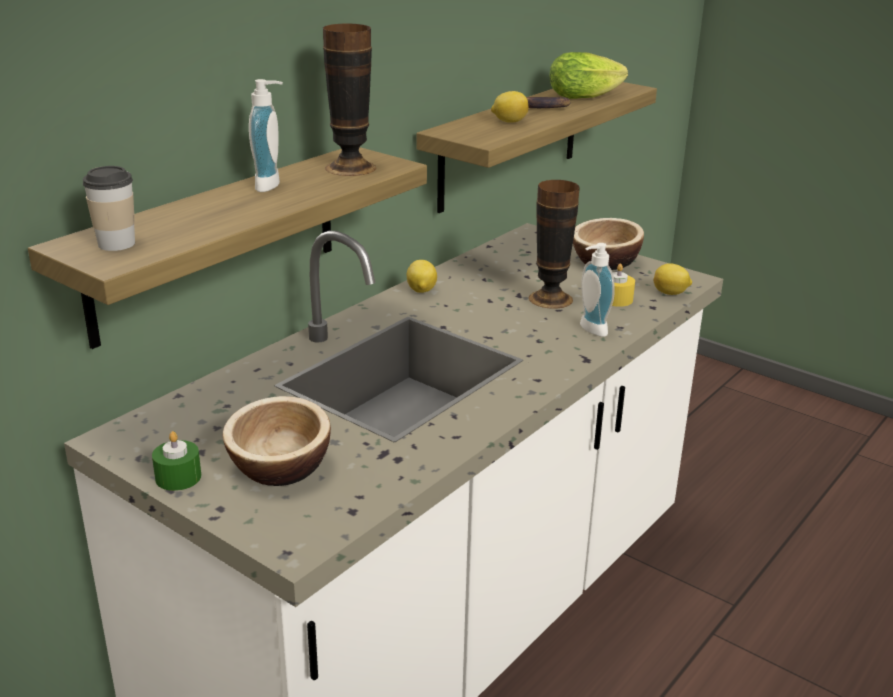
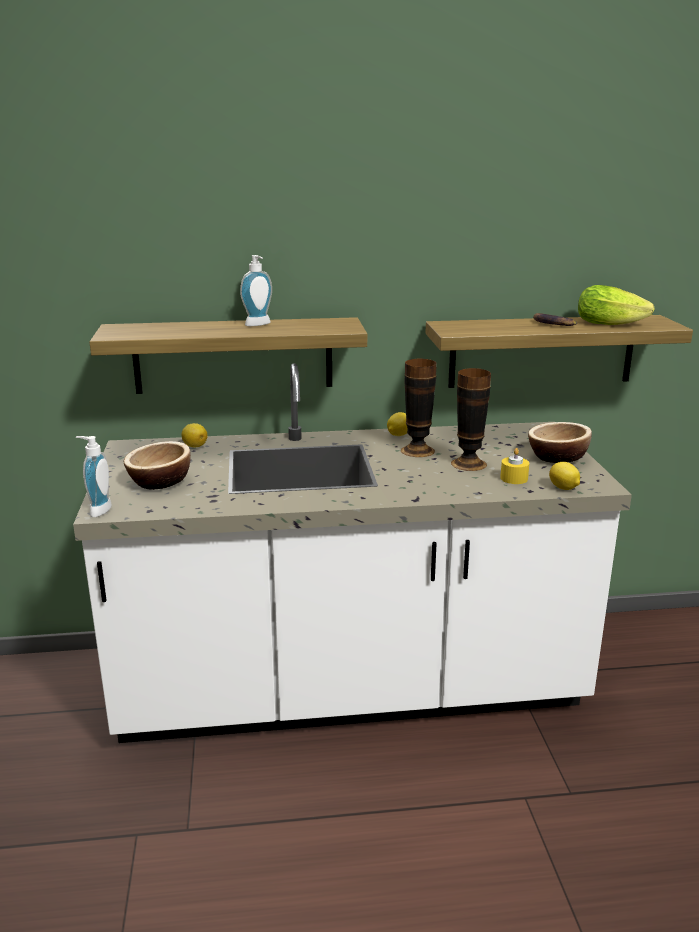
camera: 45 degrees right, 5 degrees down
(116, 244) = (131, 330): cup -> none
(178, 477) = (117, 469): green candle -> none
(350, 167) = (321, 325): vase -> vase (417, 450)
(509, 121) = (502, 326): lemon -> lemon (194, 446)
(590, 330) = (454, 487): soap dispenser -> soap dispenser (97, 510)

